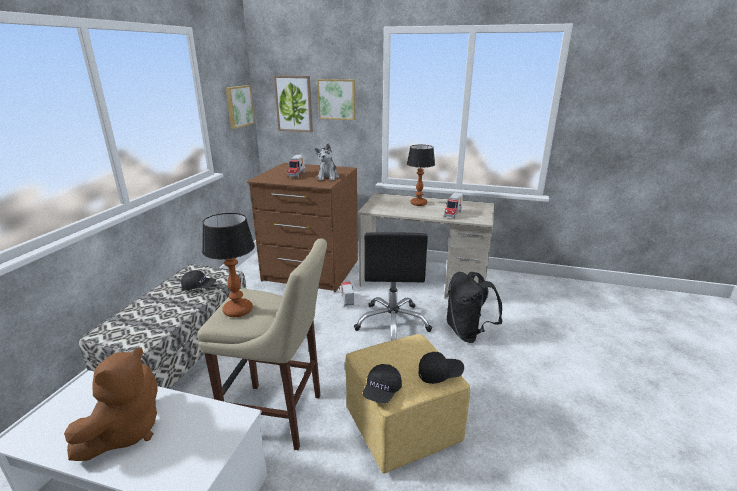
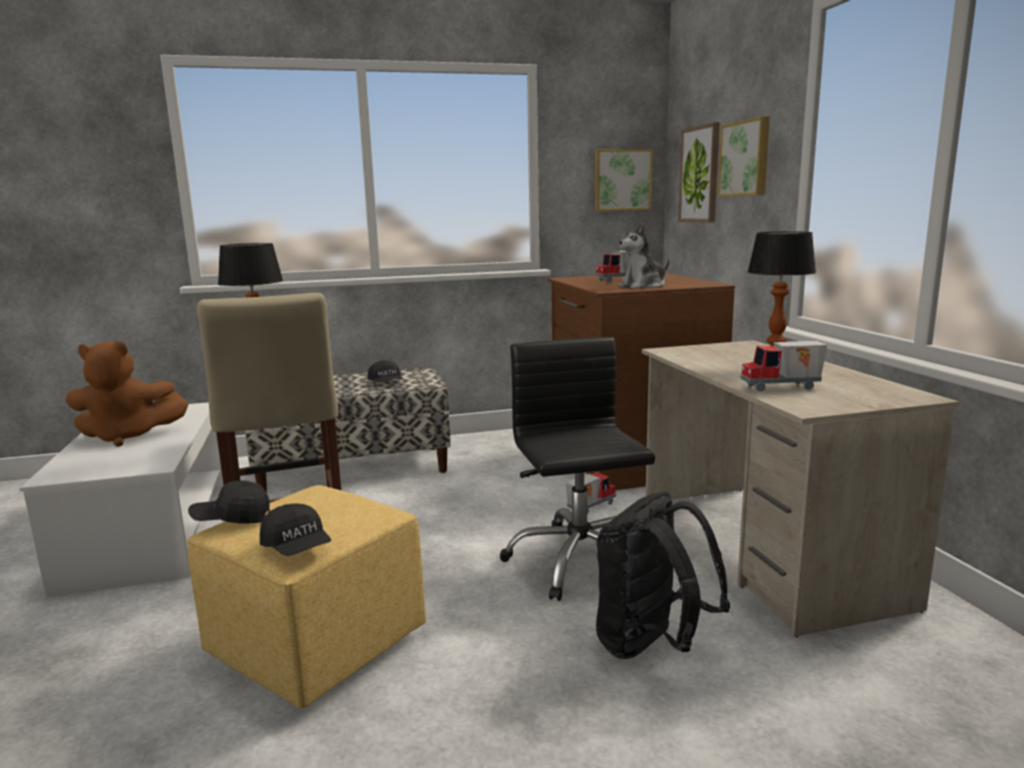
camera: 60 degrees right, 10 degrees down
(392, 323) = (578, 560): black office chair -> black office chair turned 105 degrees clockwise

